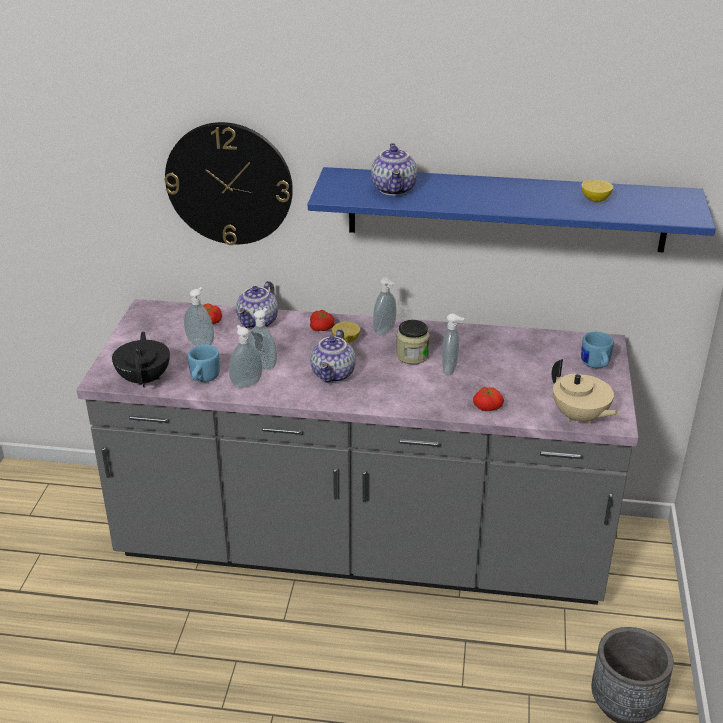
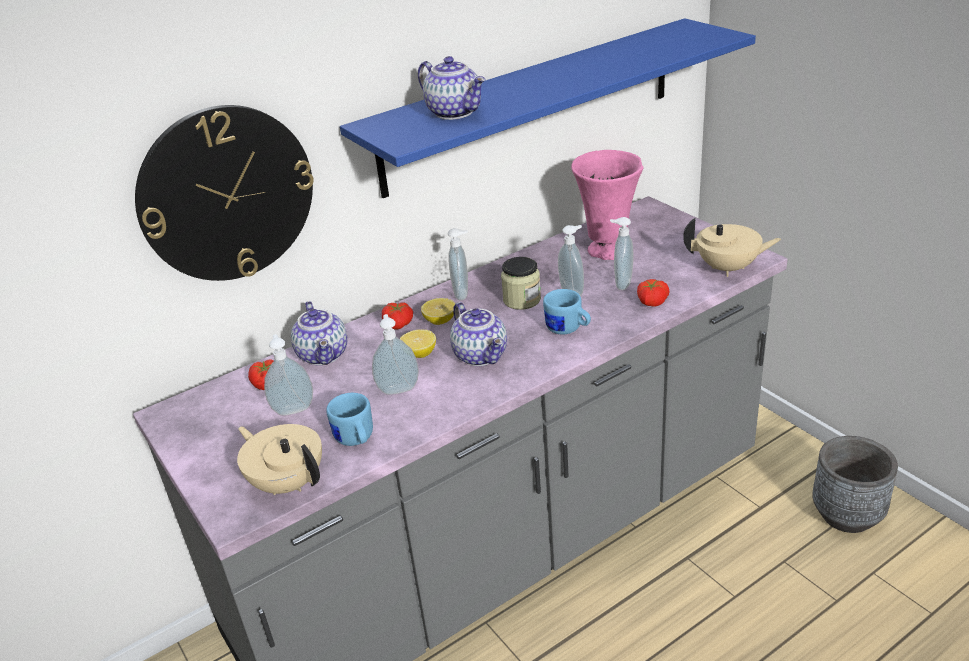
camera: 40 degrees left, 0 degrees up
(145, 379) = (288, 482): black teapot -> beige teapot
(246, 383) = (409, 415): soap dispenser -> soap dispenser (621, 284)
(520, 357) = (608, 252): none -> pink vase
(595, 199) = (633, 52): lemon -> lemon (419, 354)
(596, 365) = (670, 227): blue mug -> blue mug (568, 329)

